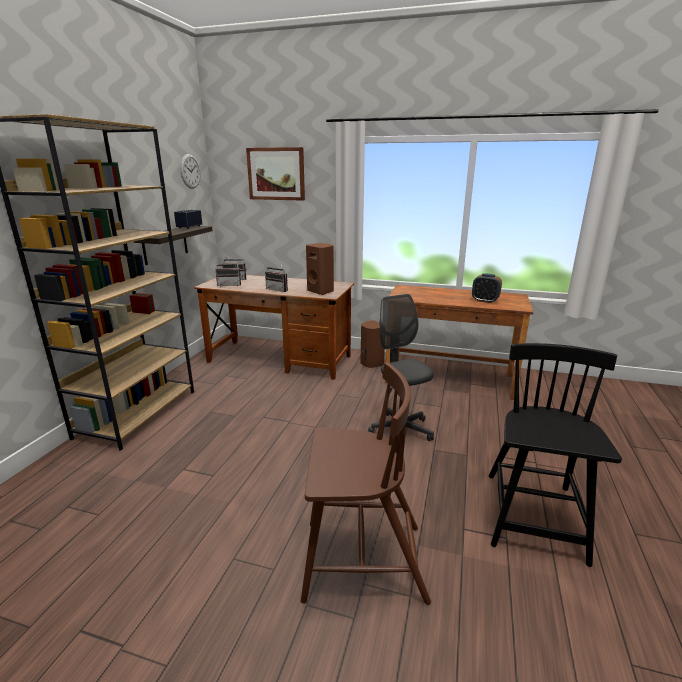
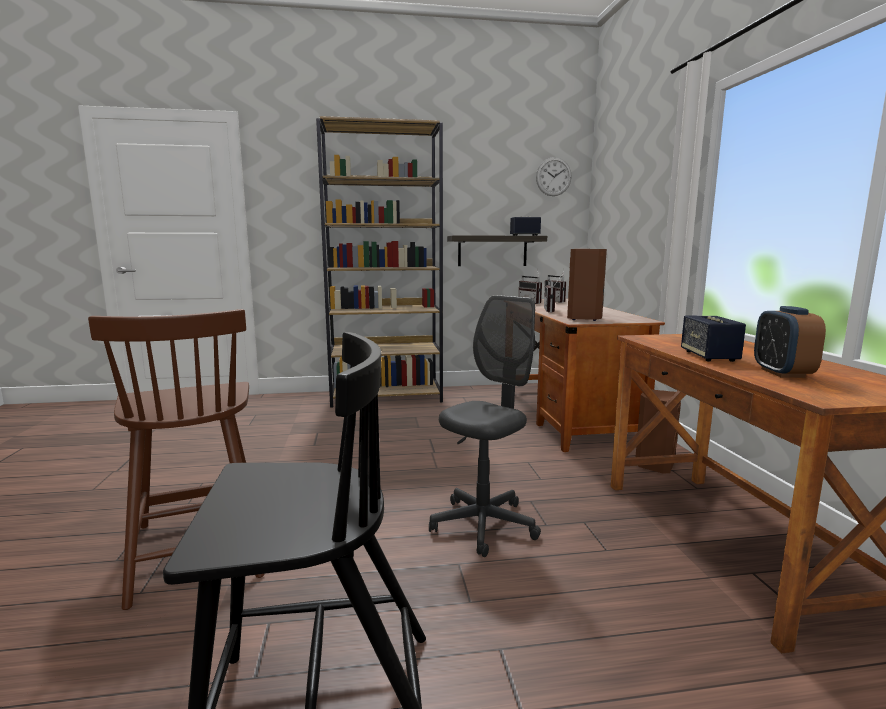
camera: 65 degrees right, 10 degrees down
(276, 174) = (634, 167): picture -> none
(450, 300) = (709, 356): none -> speaker

